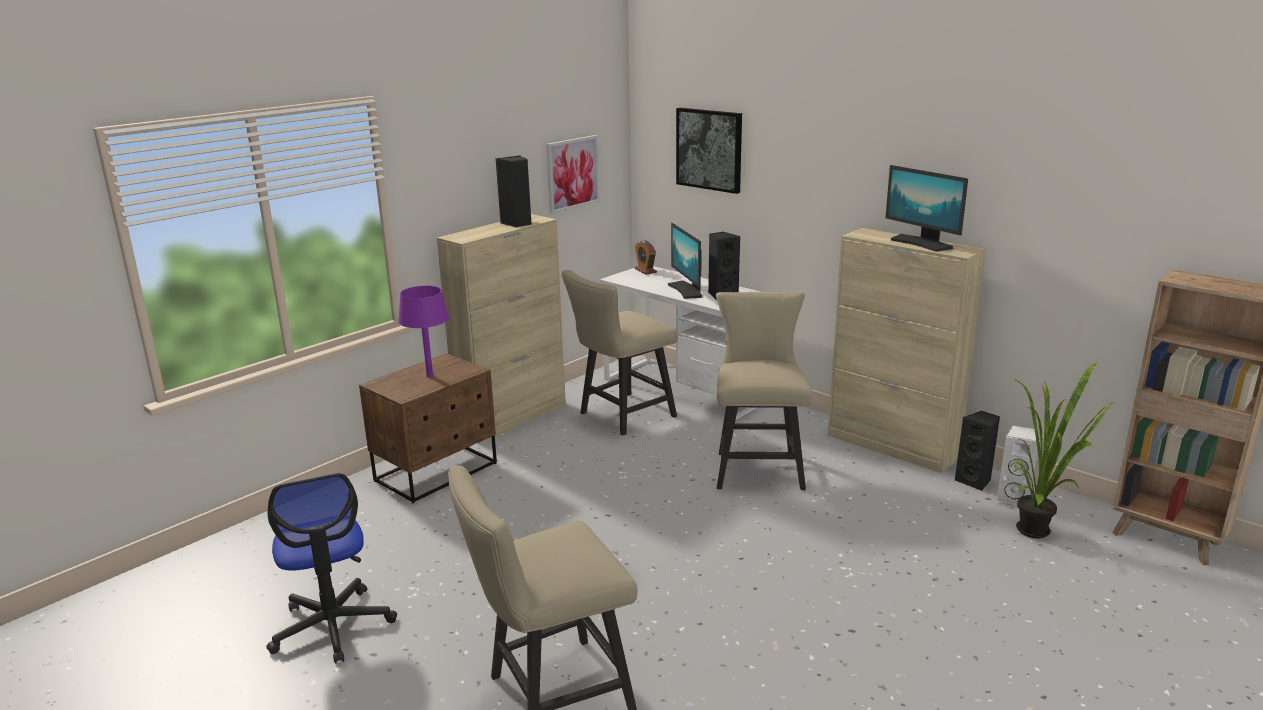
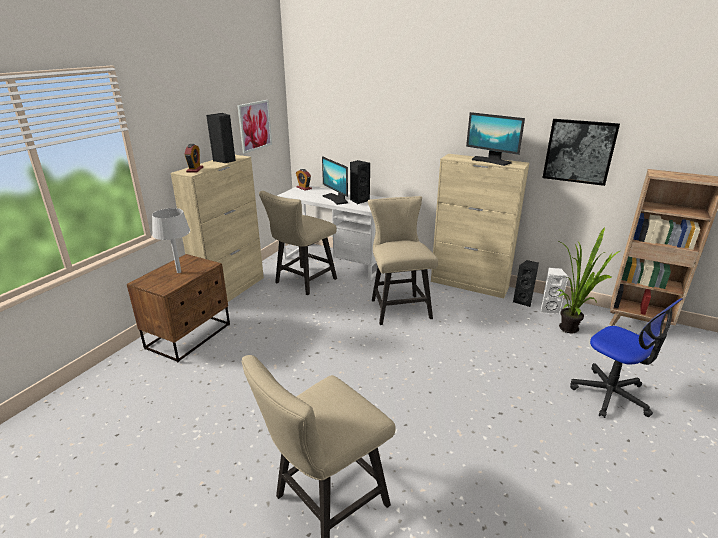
camera: 15 degrees left, 5 degrees up
(332, 626) = (140, 475): office chair -> office chair (610, 395)
(429, 376) = (179, 272): purple table lamp -> grey table lamp
(470, 234) = (195, 170): none -> alarm clock
(709, 149) = (343, 107): picture -> picture (579, 151)

